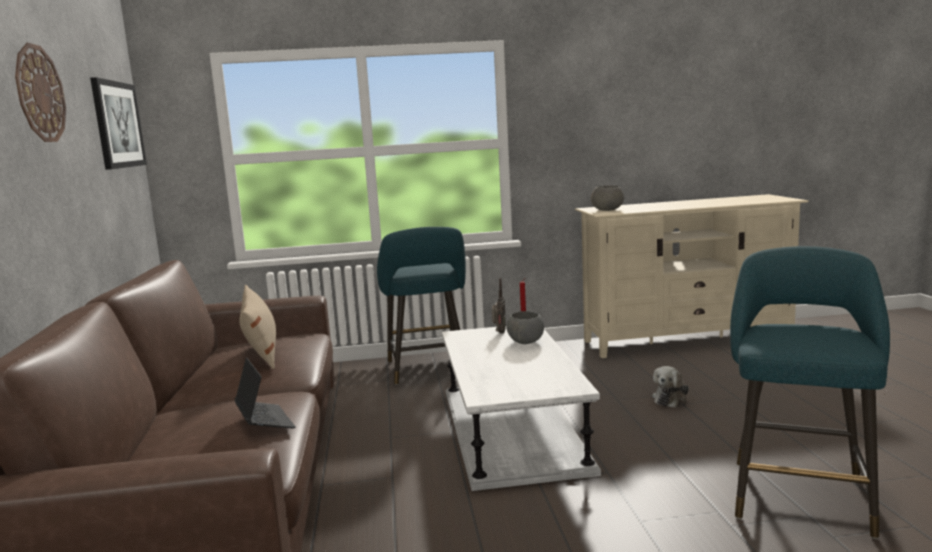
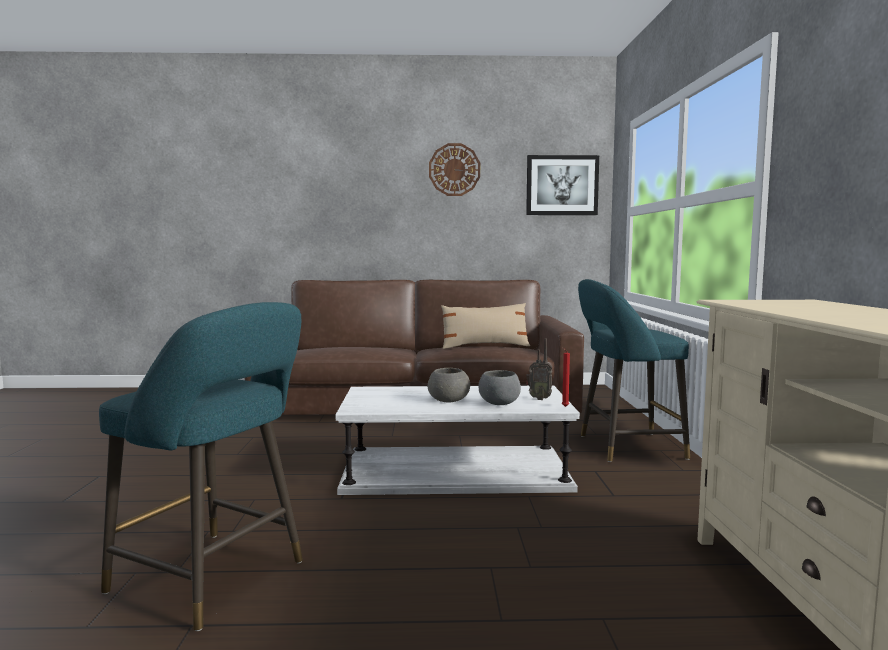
camera: 95 degrees right, 5 degrees down
(265, 421) = (348, 350): laptop -> none
(608, 210) = (774, 302): grey bowl -> grey bowl (448, 401)
(671, 399) = (511, 562): plush toy -> none

